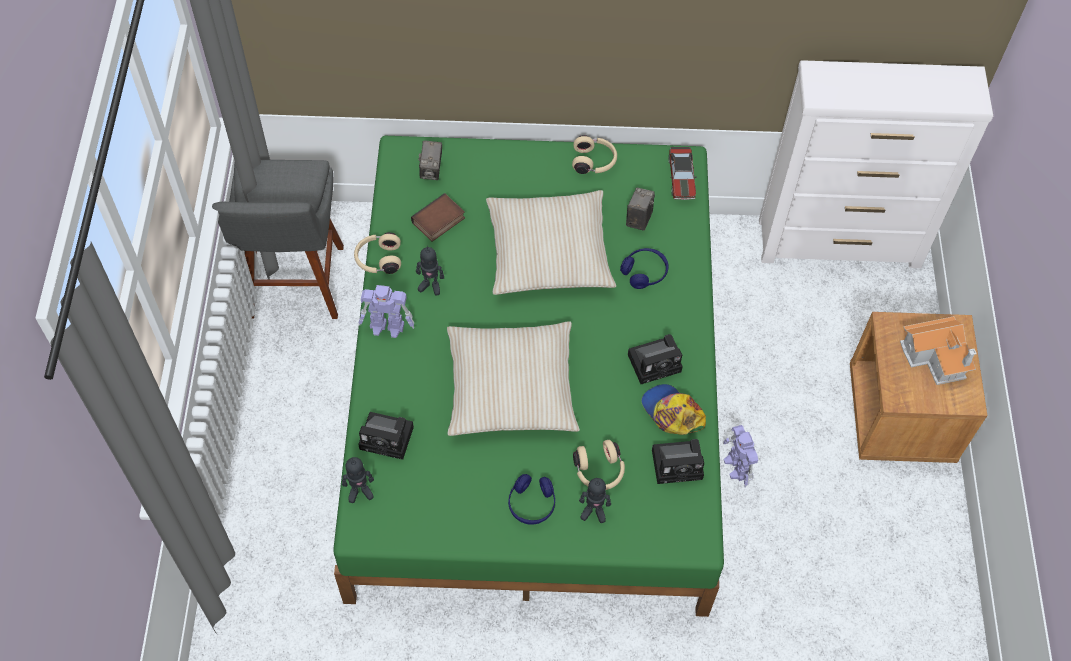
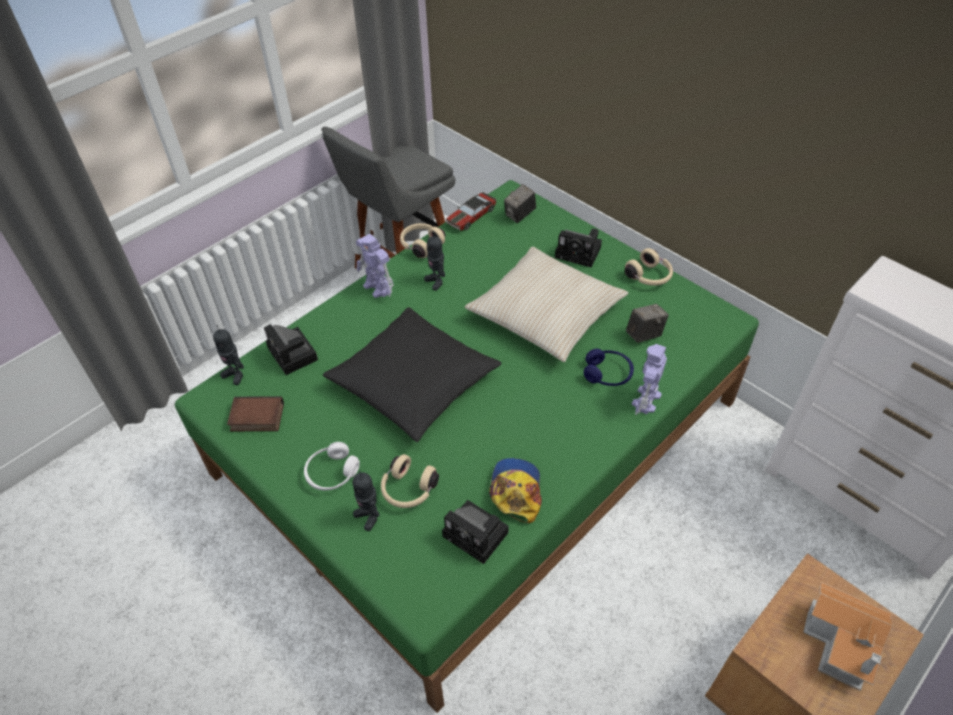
camera: 45 degrees right, 10 degrees down
(438, 221) = (488, 247): book -> book (256, 418)
(511, 387) = (413, 382): beige pillow -> black pillow
(531, 504) = (332, 473): blue headphones -> white headphones
(656, 362) = (545, 444): camera -> camera (580, 253)
(681, 178) = (712, 328): toy car -> toy car (471, 216)
(737, 467) = (585, 612): toy robot -> toy robot (646, 400)

